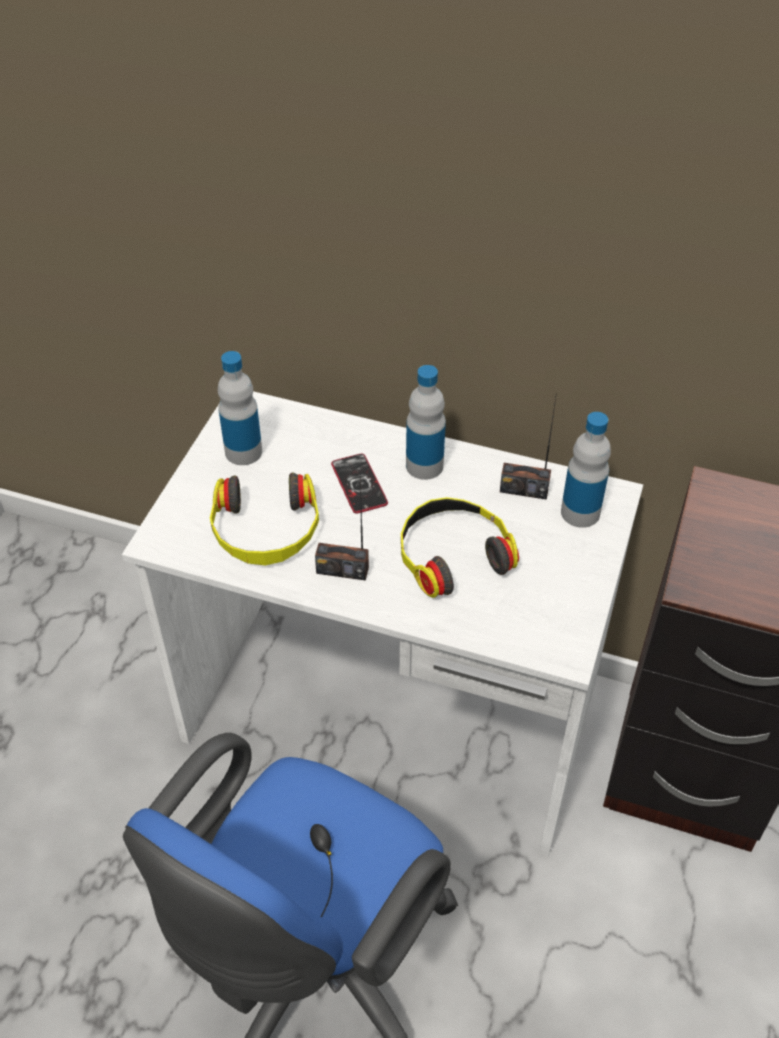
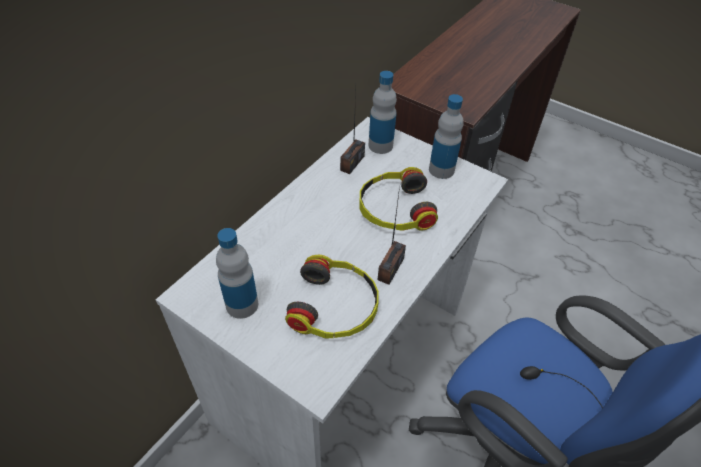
camera: 75 degrees left, 0 degrees up
(359, 484) = (311, 241): phone -> none
(424, 465) = (309, 202): bottle -> bottle (441, 170)

